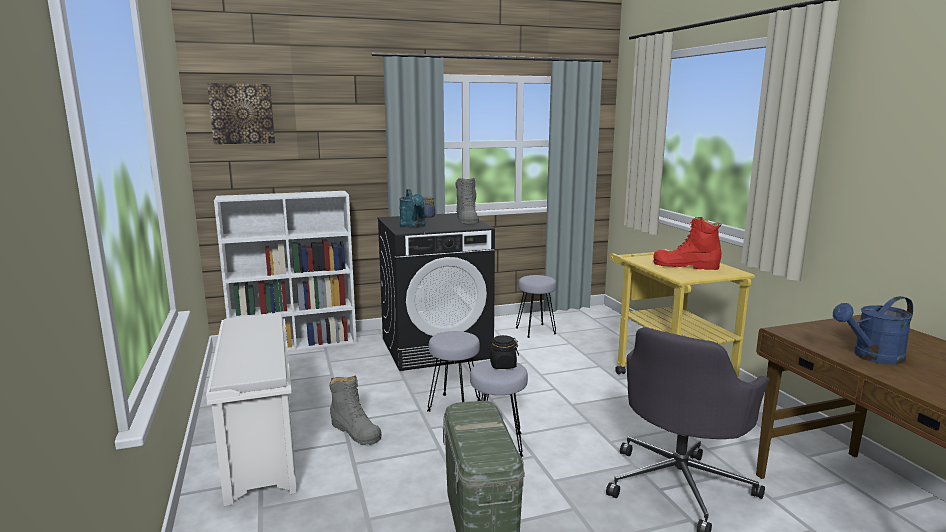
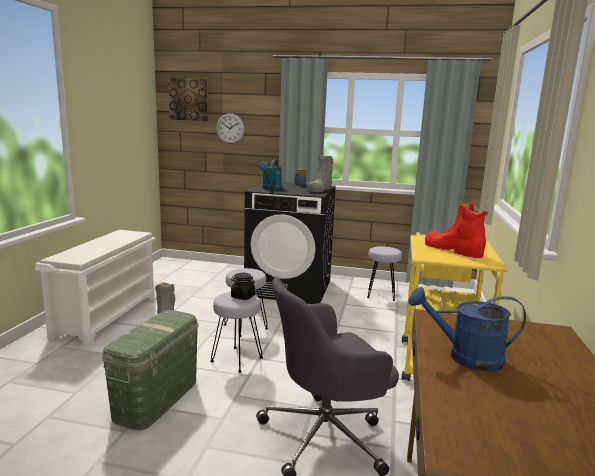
camera: 30 degrees right, 0 degrees up
(296, 344) = (207, 265): white bookcase -> none
(310, 151) = (230, 128): none -> wall clock

